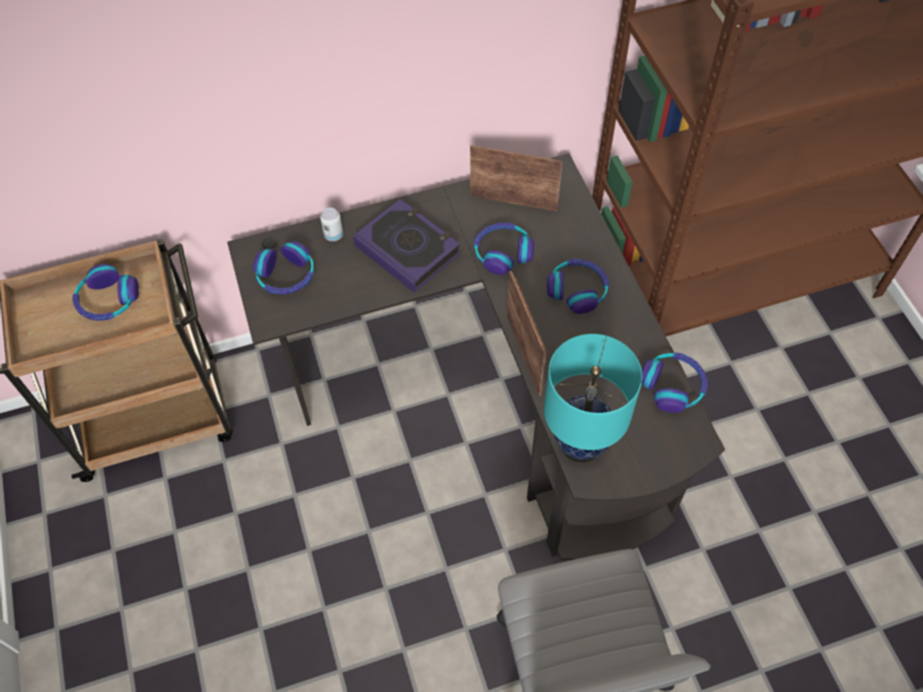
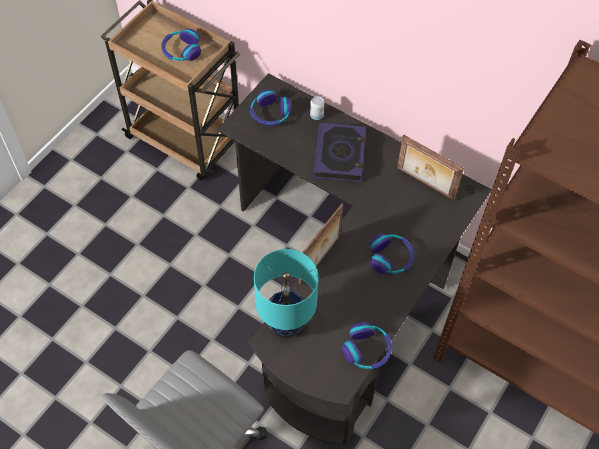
camera: 50 degrees right, 0 degrees up
(502, 252) = (381, 203): headphones -> none
(513, 201) = (424, 184): picture frame -> picture frame turned 150 degrees clockwise

